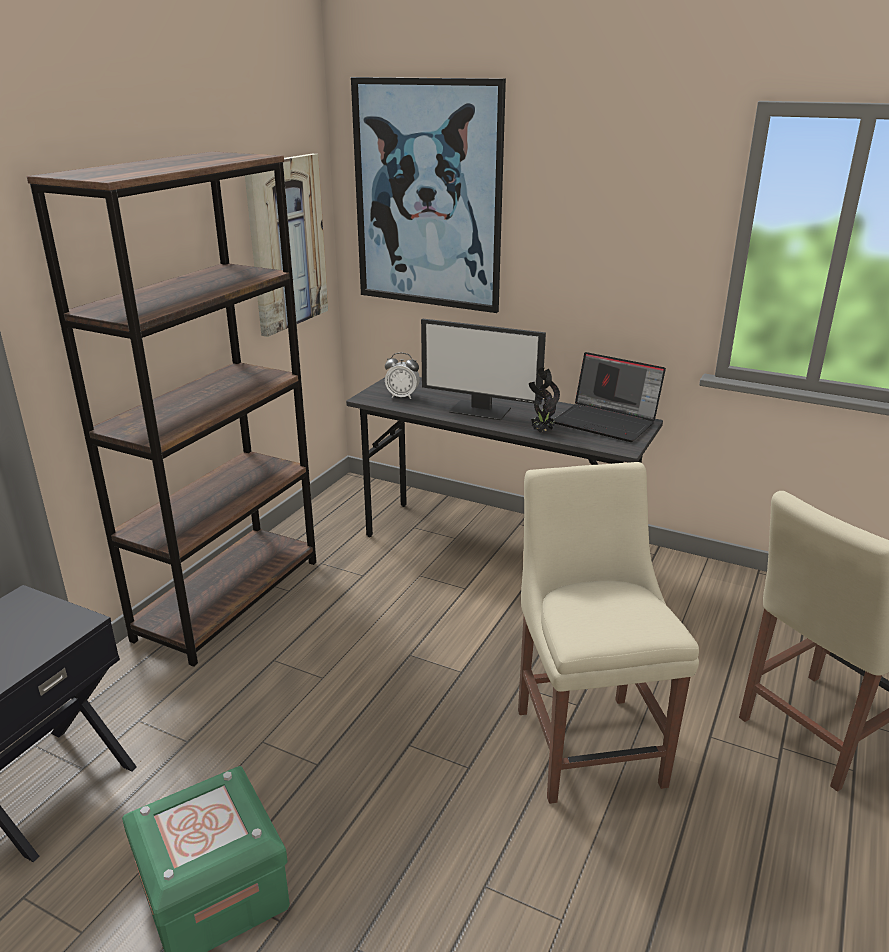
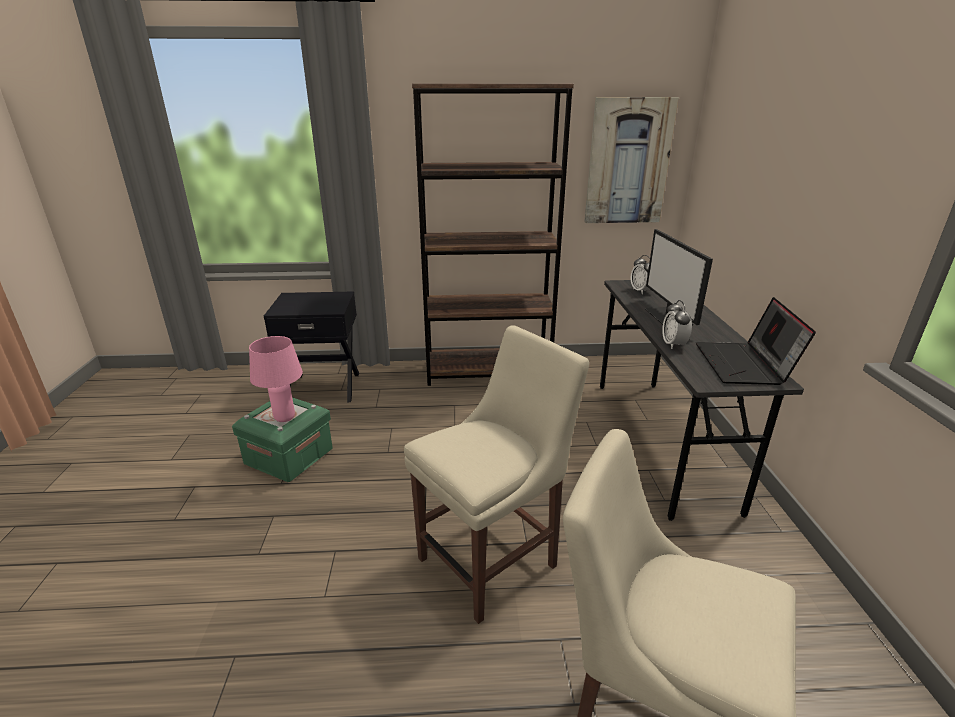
camera: 60 degrees right, 0 degrees up
(226, 820) = (285, 418): none -> pink table lamp
(427, 196) = (738, 136): picture -> none
(541, 431) = (673, 344): potted plant -> alarm clock

